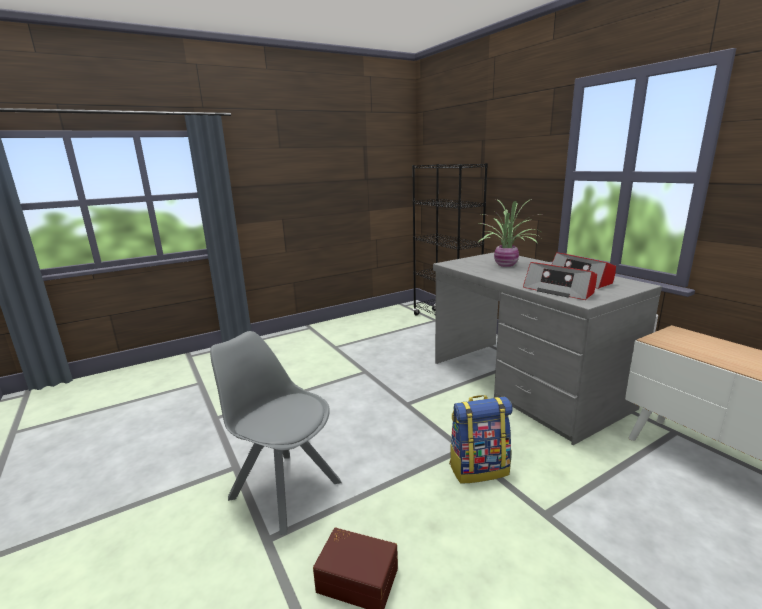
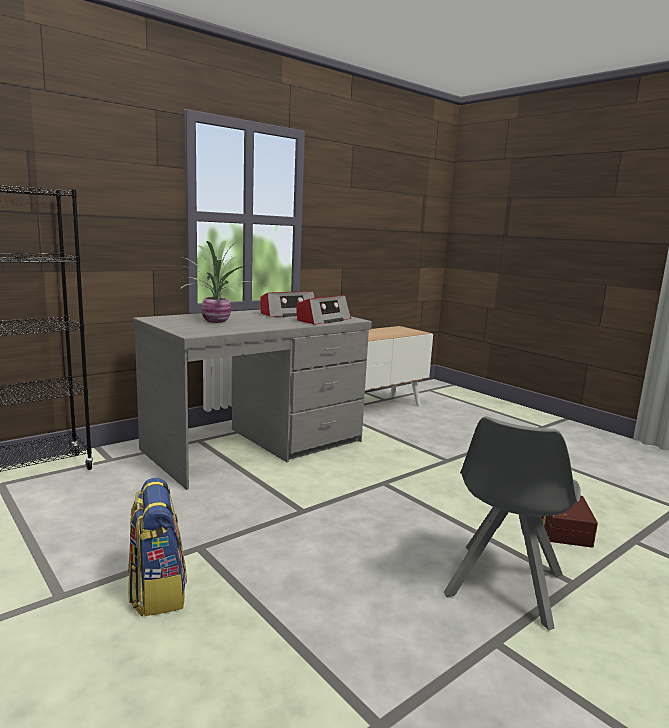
camera: 100 degrees left, 5 degrees down
(479, 469) = (409, 478): backpack -> backpack (157, 591)

